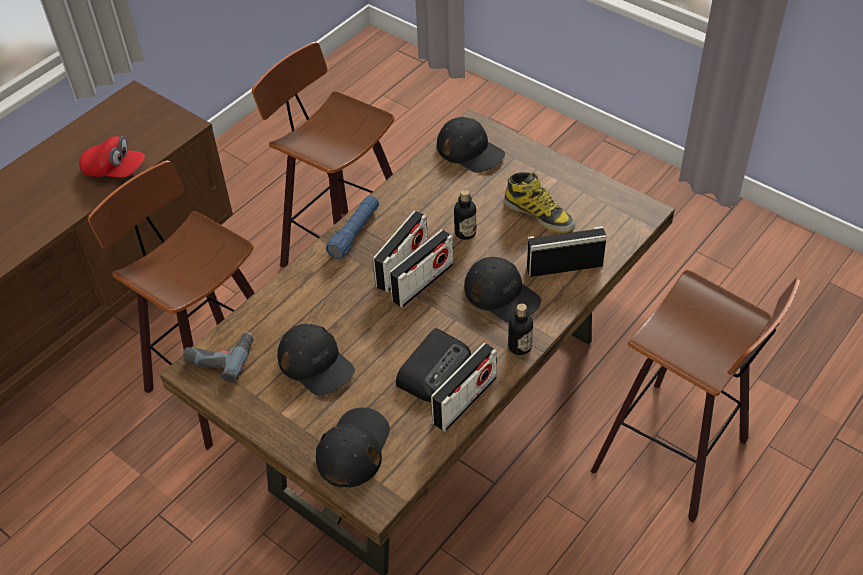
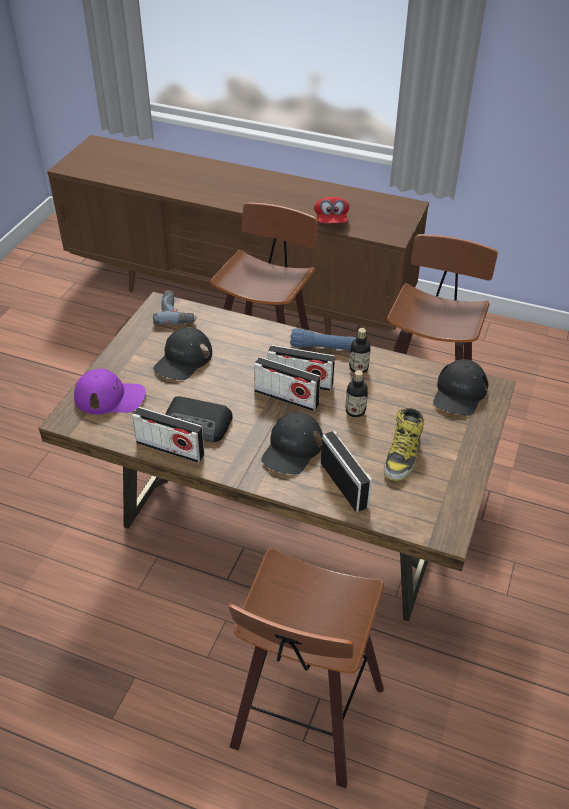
camera: 70 degrees right, 5 degrees down
(353, 448) = (110, 397): black cap -> purple cap
(519, 346) = (237, 471): bottle -> bottle (358, 368)

